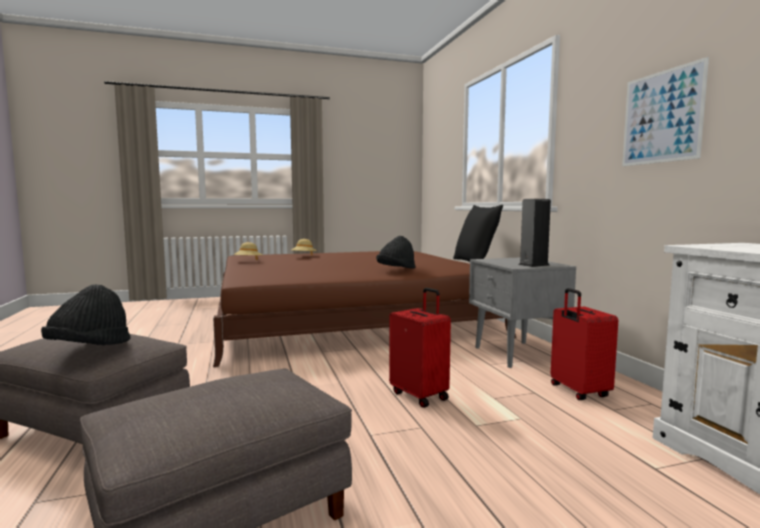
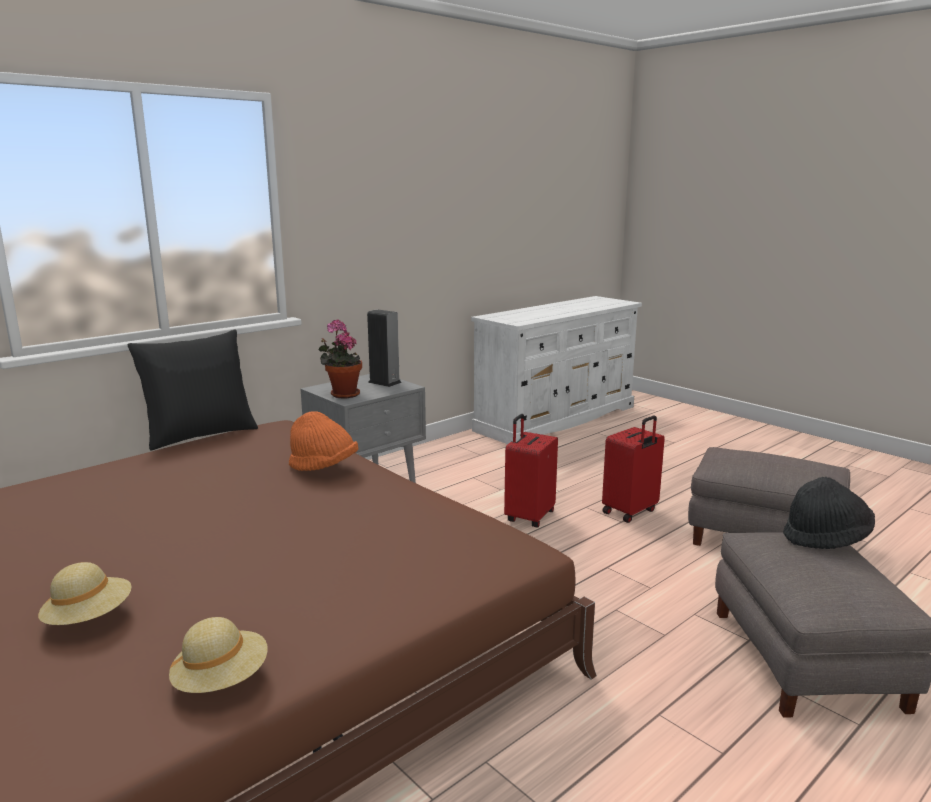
camera: 115 degrees left, 10 degrees up
(396, 269) = (324, 467): black hat -> orange hat
(500, 259) = (342, 394): none -> potted plant
(578, 392) = (455, 464): red suitcase -> red suitcase (630, 512)
(661, 117) = (408, 226): picture -> none

